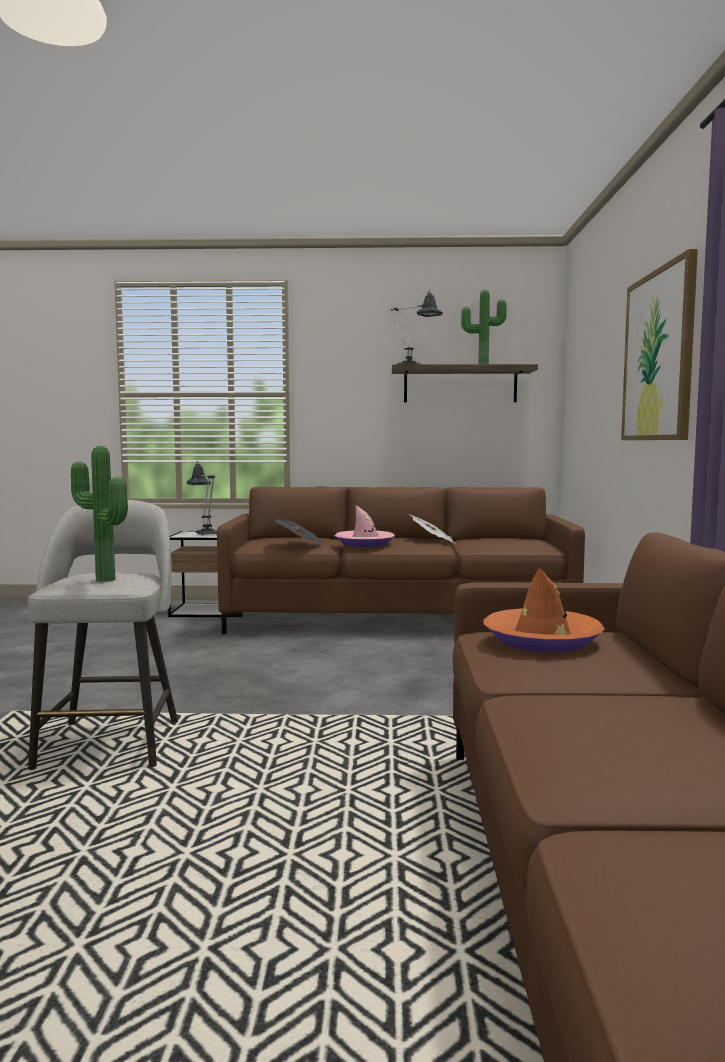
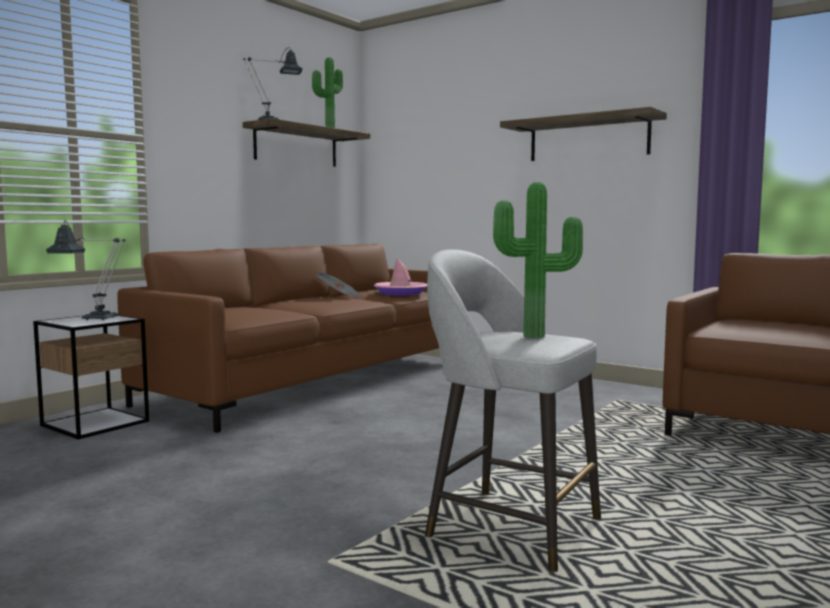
camera: 55 degrees left, 0 degrees up
(301, 545) = (271, 312): newspaper -> none
(364, 543) = (314, 304): pink hat -> pink hat (400, 293)
(542, 640) = (753, 326): orange hat -> none
(658, 356) = (588, 138): picture -> shelf

